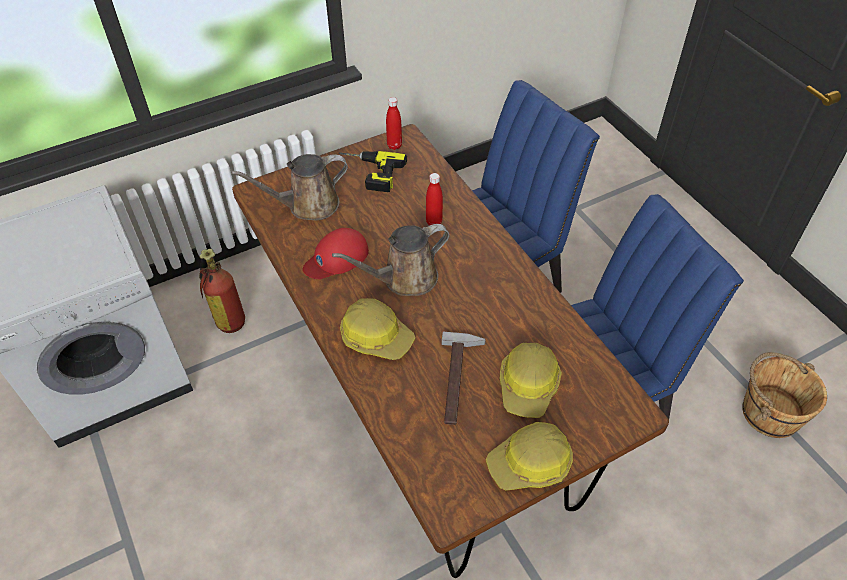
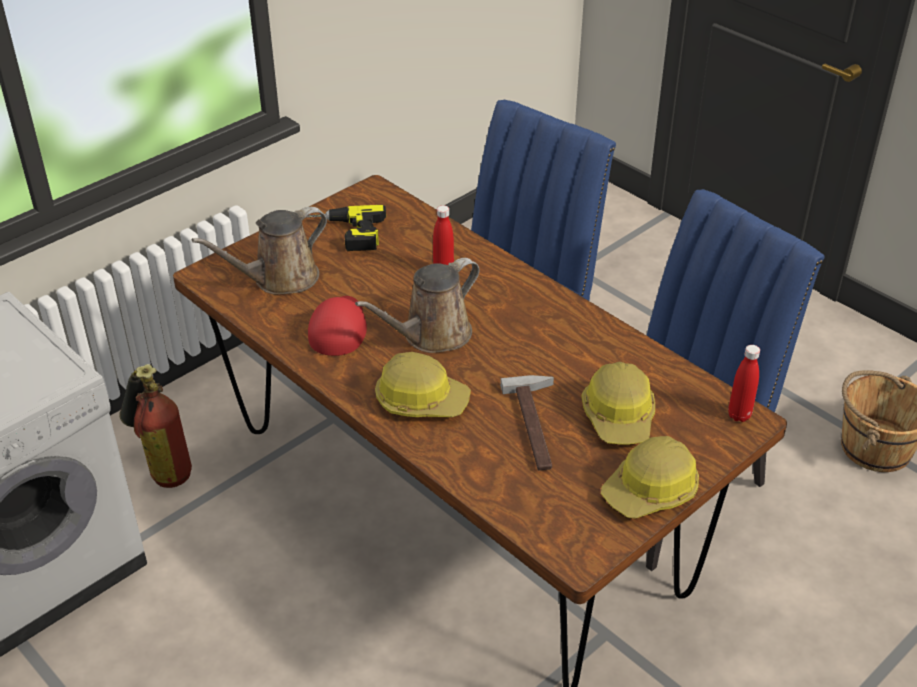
camera: 15 degrees left, 10 degrees down
(336, 258) = (339, 328): red cap -> red cap turned 150 degrees clockwise
(394, 146) = (362, 200): red bottle -> red bottle (739, 415)

